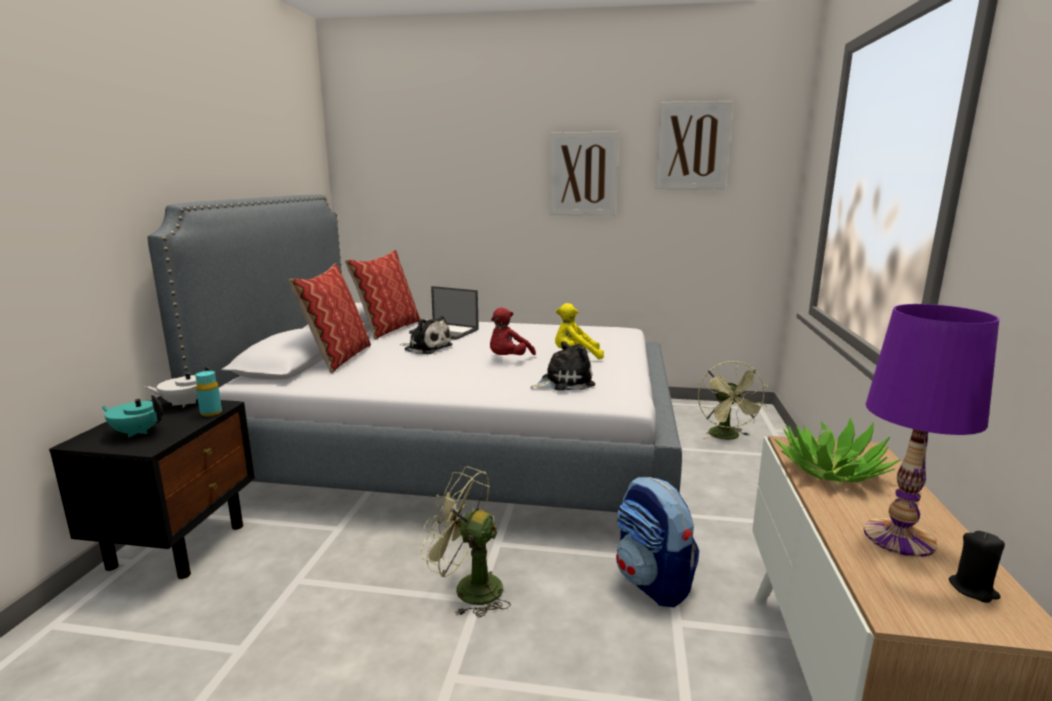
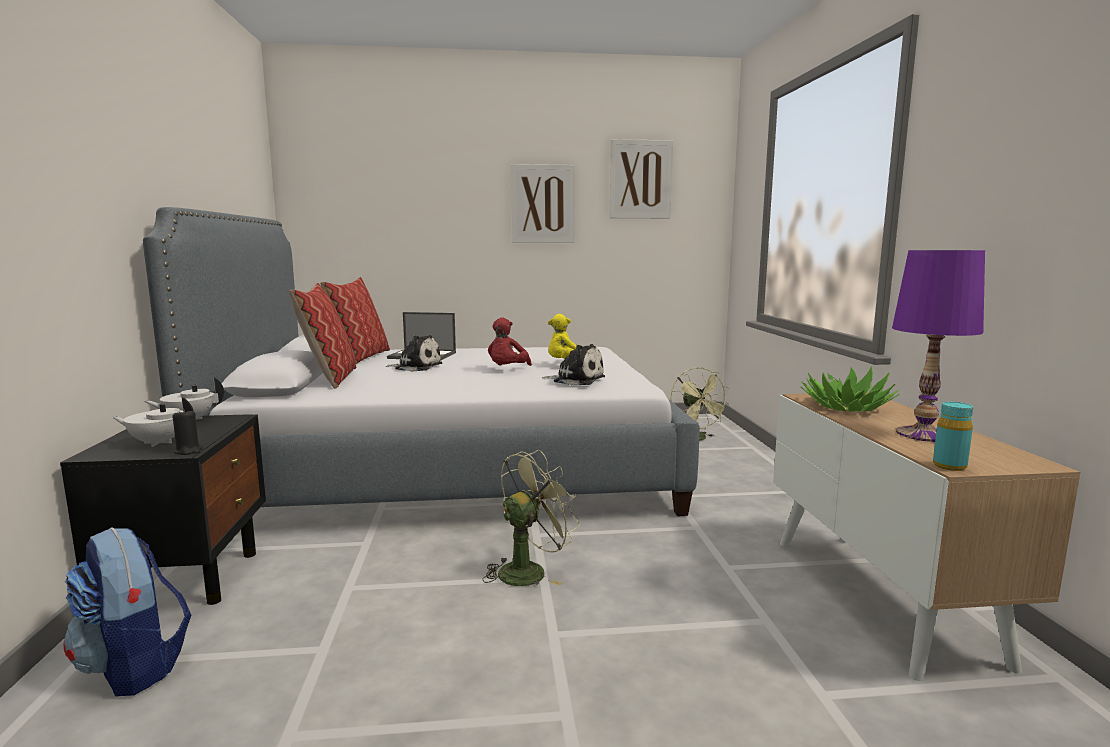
camera: 15 degrees left, 5 degrees down
(137, 432) = (158, 443): turquoise teapot -> white teapot
(211, 413) = (230, 424): turquoise bottle -> turquoise bottle (949, 466)
(468, 588) = (529, 570): green fan -> green fan turned 135 degrees clockwise
(564, 382) = (576, 380): plush toy -> plush toy turned 60 degrees clockwise
(653, 582) = (692, 544): backpack -> backpack (135, 667)
(973, 589) = (991, 452): black candle -> black candle (188, 451)

